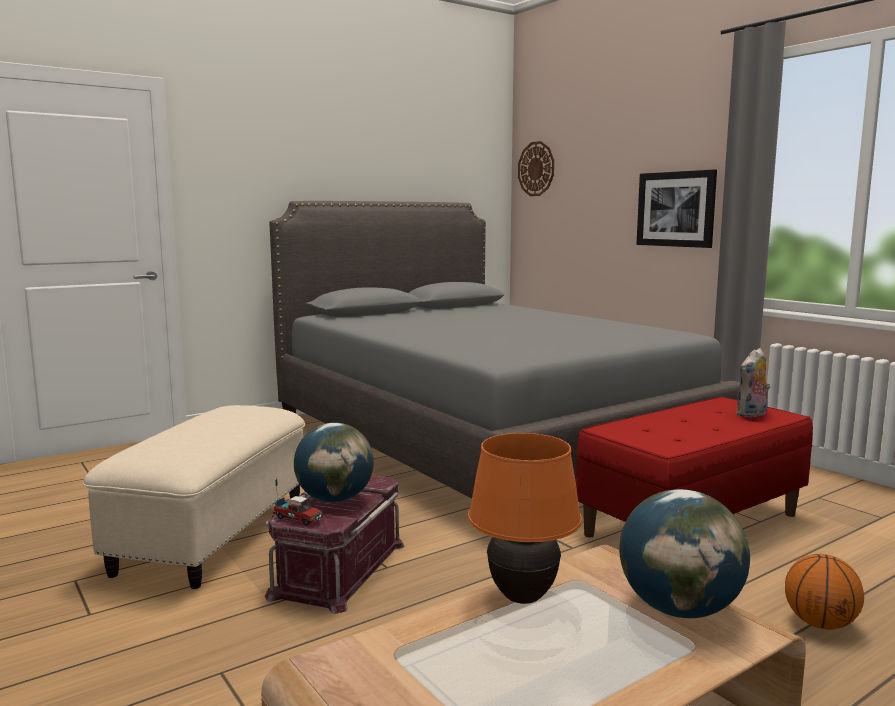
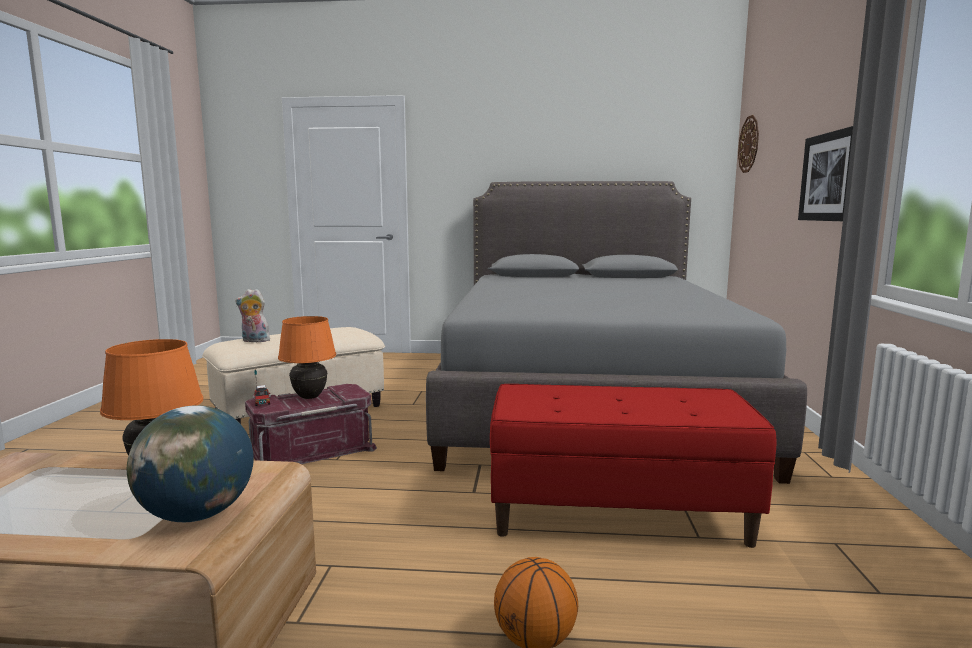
camera: 40 degrees right, 0 degrees up
(334, 499) = (309, 397): globe -> orange table lamp
(752, 414) = (704, 409): plush toy -> plush toy (254, 341)

